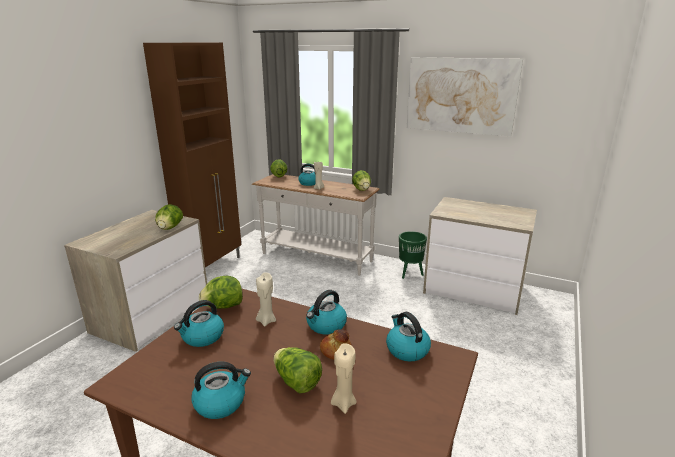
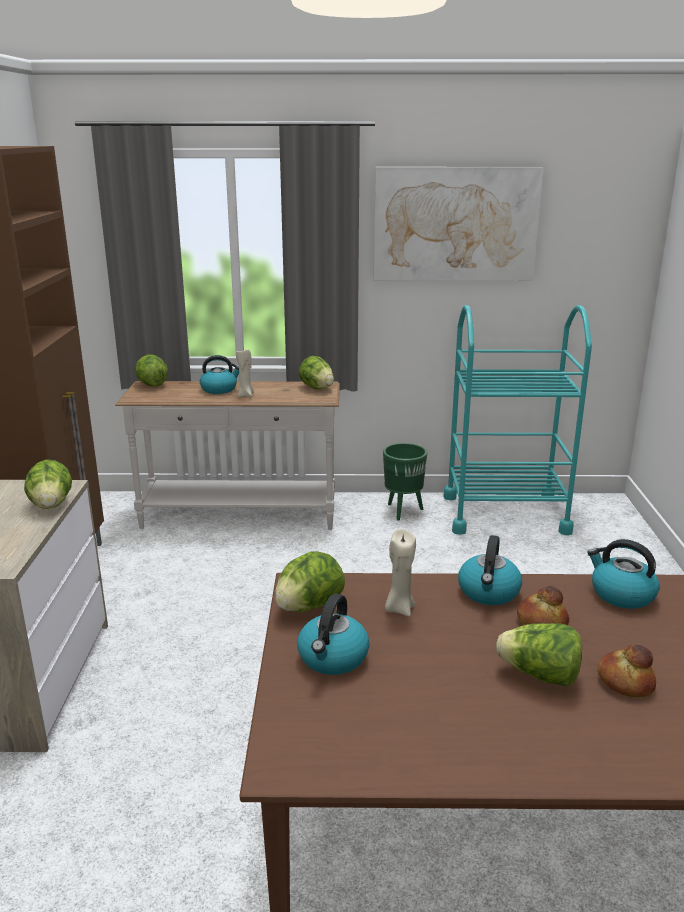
camera: 25 degrees left, 0 degrees up
(221, 402) = (474, 735): kettle -> none
(343, 403) = (625, 681): beige candle -> bread
(474, 289) = (505, 514): dresser -> turquoise cart

